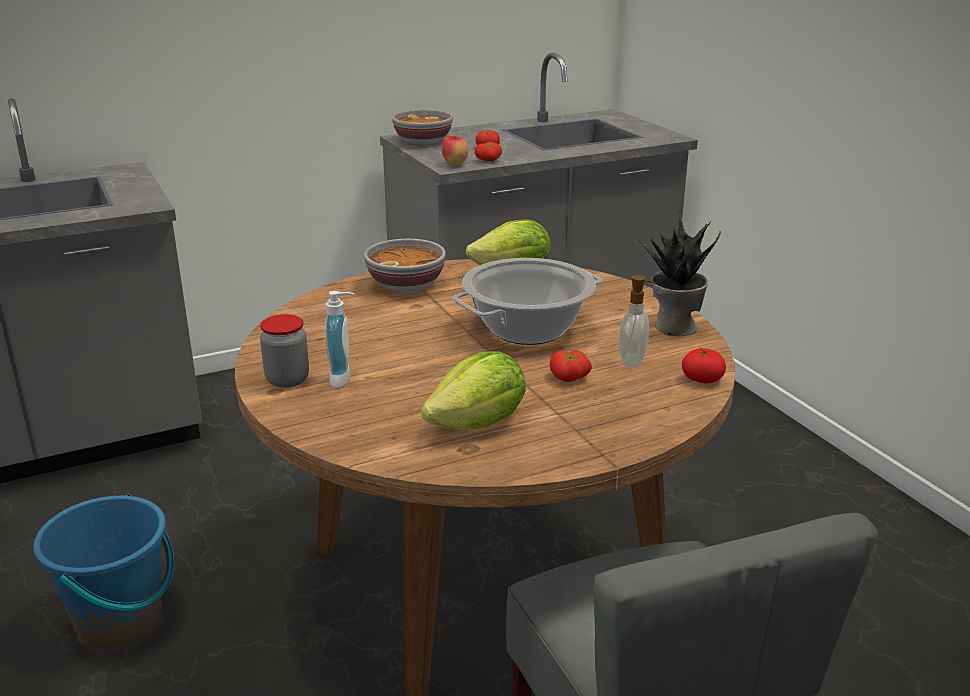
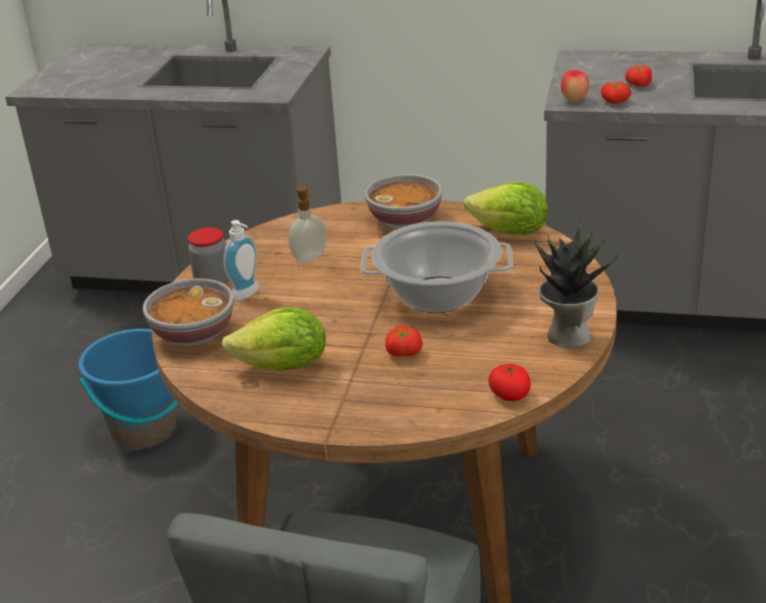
camera: 40 degrees right, 5 degrees up
(422, 142) = (586, 65): bowl -> bowl (192, 334)
(633, 361) = (478, 356): soap dispenser -> soap dispenser (310, 258)

